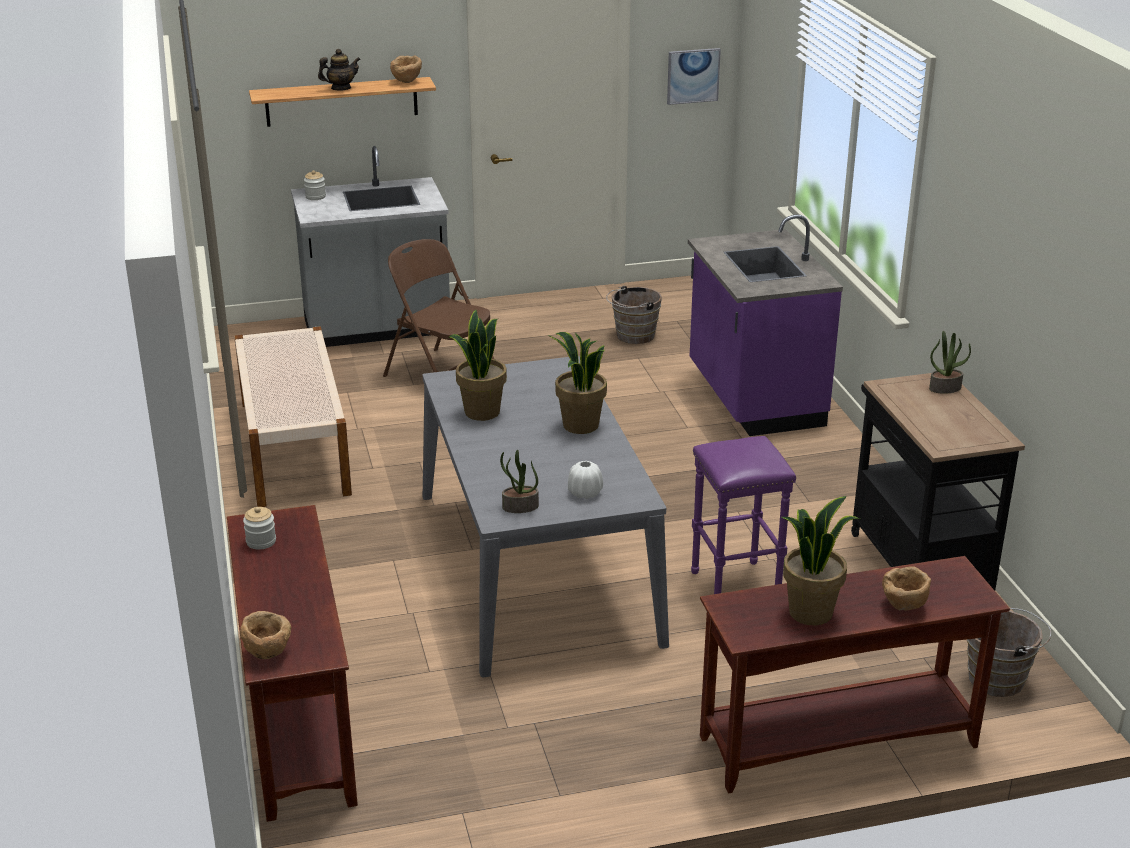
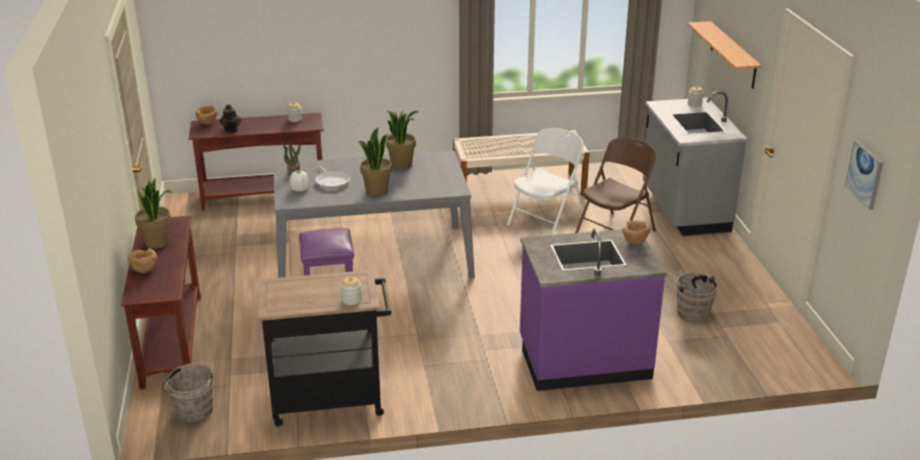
camera: 95 degrees right, 0 degrees up
(341, 88) = (721, 42): teapot -> teapot (231, 129)
(407, 82) = (743, 58): brown bowl -> brown bowl (635, 242)
(410, 423) = (546, 222): none -> white chair
(551, 466) = (332, 181): none -> frying pan
(945, 388) = (351, 300): potted plant -> jar

